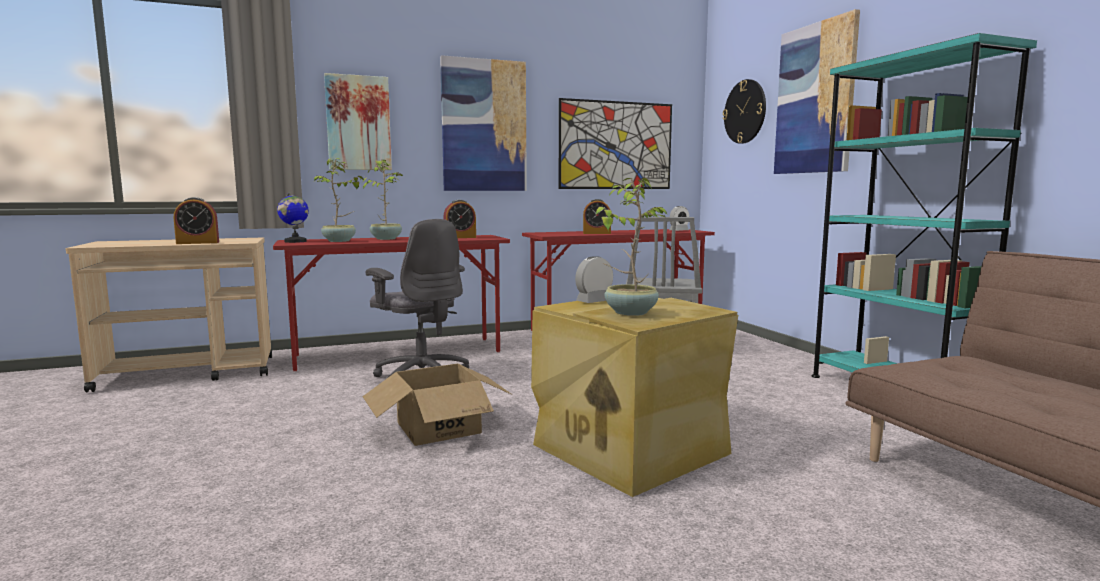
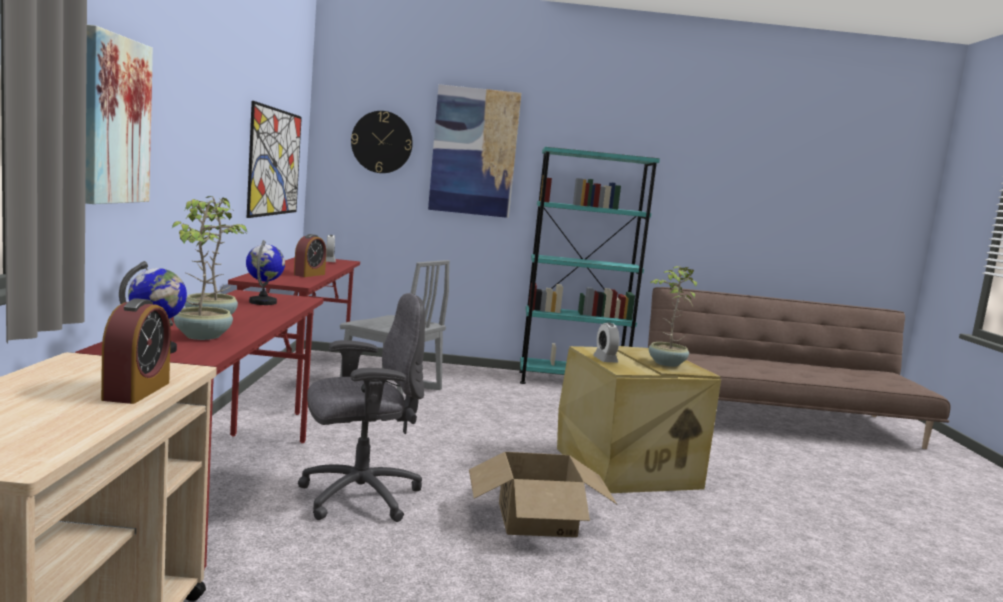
camera: 70 degrees left, 0 degrees up
(460, 237) = (263, 302): alarm clock -> globe
(484, 126) = (209, 133): picture -> none

